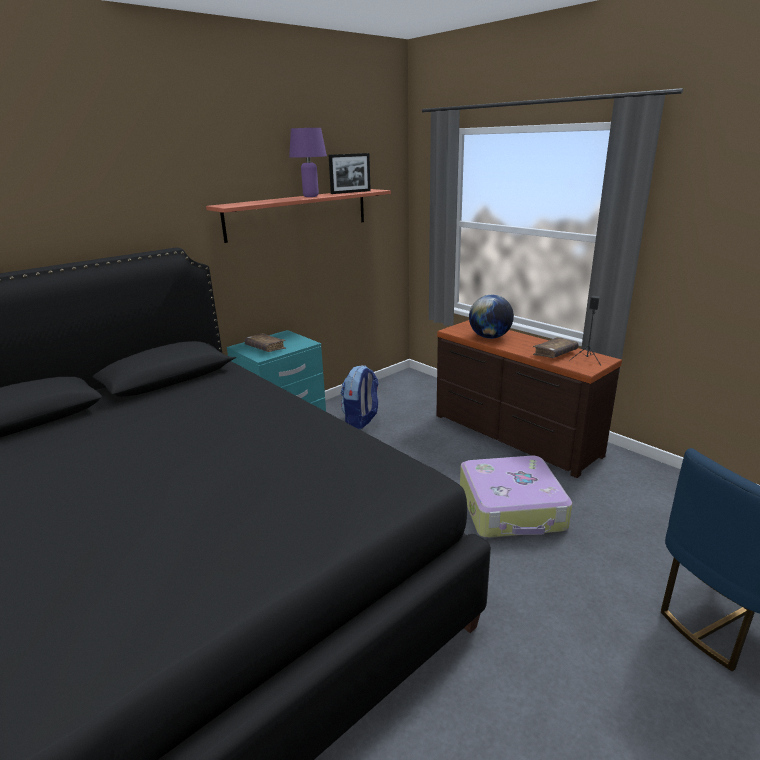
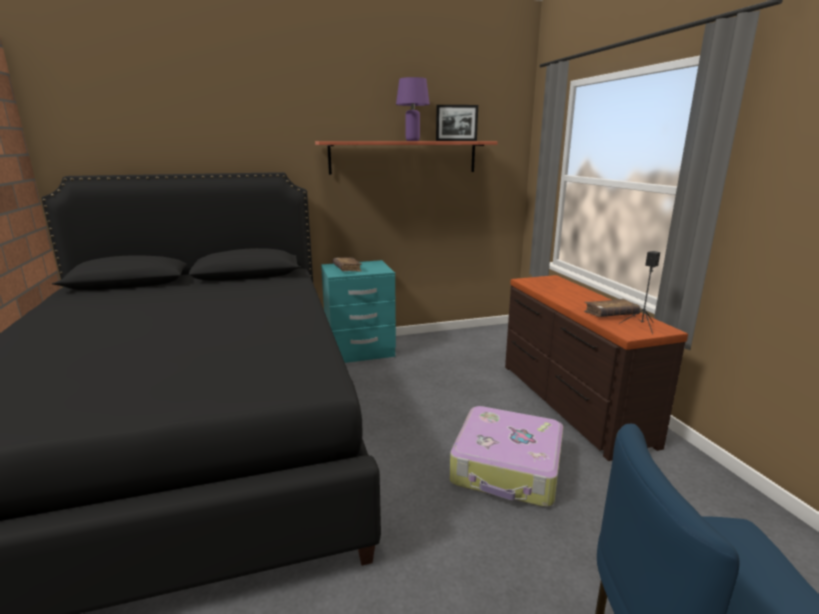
camera: 25 degrees right, 5 degrees down
(361, 421) = (432, 356): backpack -> none
(489, 337) = (557, 291): globe -> none

